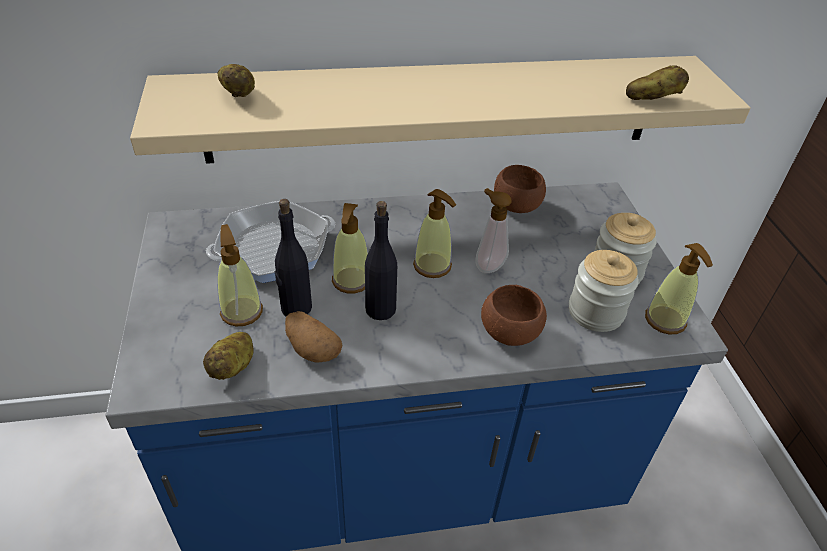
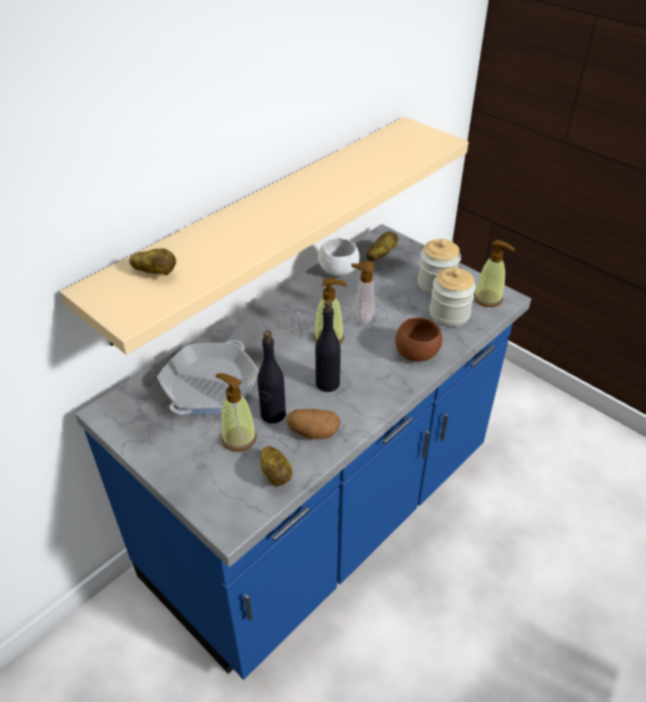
camera: 35 degrees left, 0 degrees up
(351, 281) = (288, 376): soap dispenser -> none
(516, 206) = (338, 270): brown bowl -> white bowl
(652, 99) = (414, 158): potato -> potato (380, 255)

